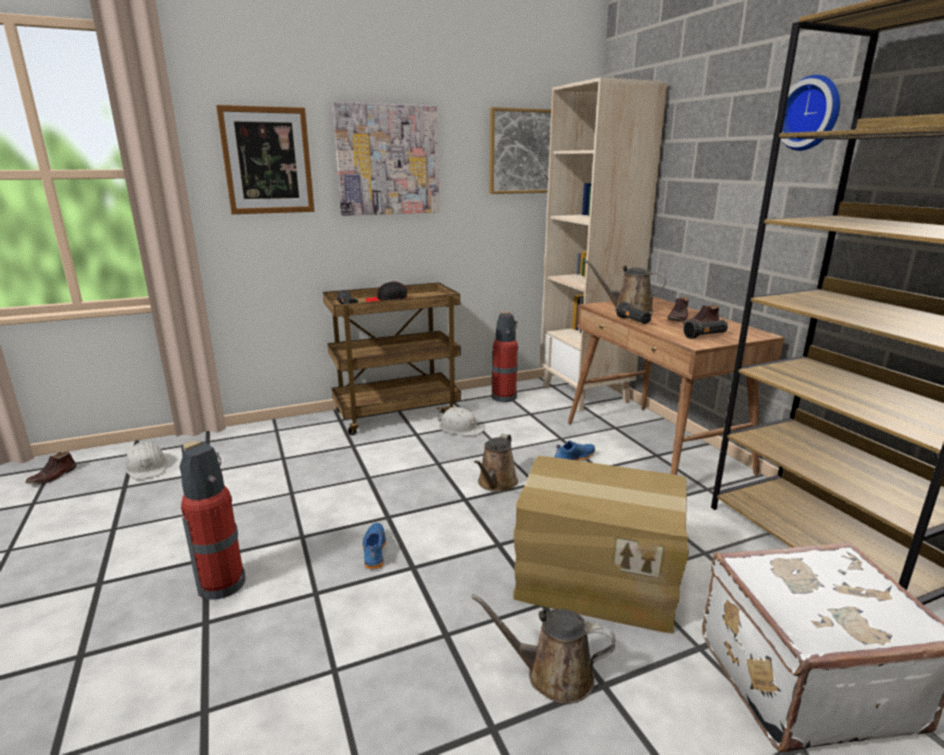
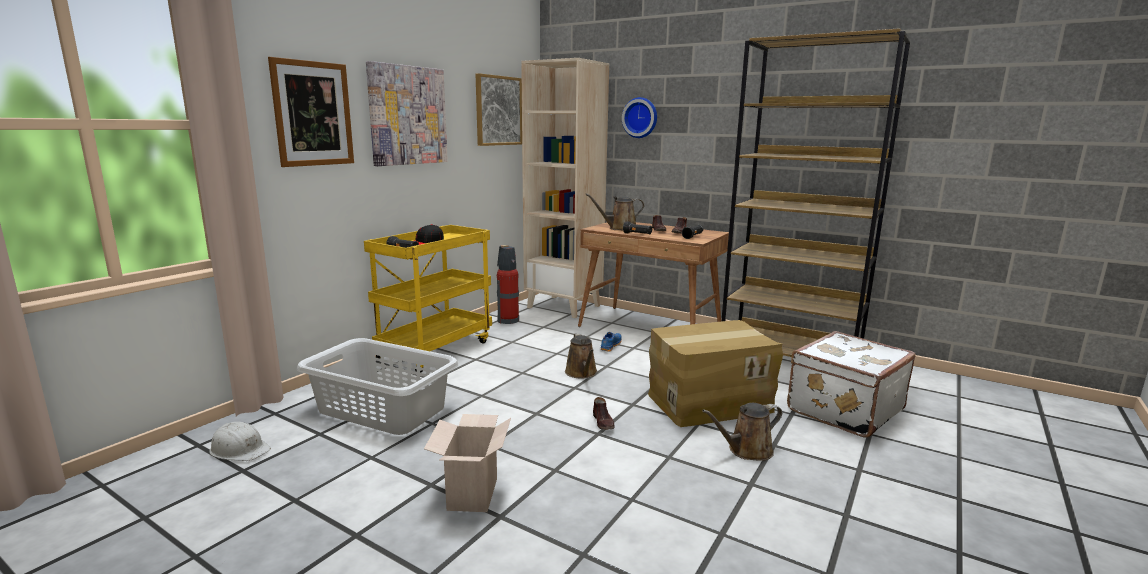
camera: 35 degrees left, 5 degrees down
(53, 476) = (124, 491): brown shoe -> brown shoe (603, 422)
(220, 583) = (471, 492): fire extinguisher -> cardboard box
(277, 463) = (382, 409): none -> grey laundry basket
(373, 551) = (558, 435): blue shoe -> none
(397, 413) = (435, 349): brown cart -> yellow cart
(460, 428) = (505, 347): white hard hat -> none
(811, 113) = (727, 92): wall clock -> wall clock (640, 117)

